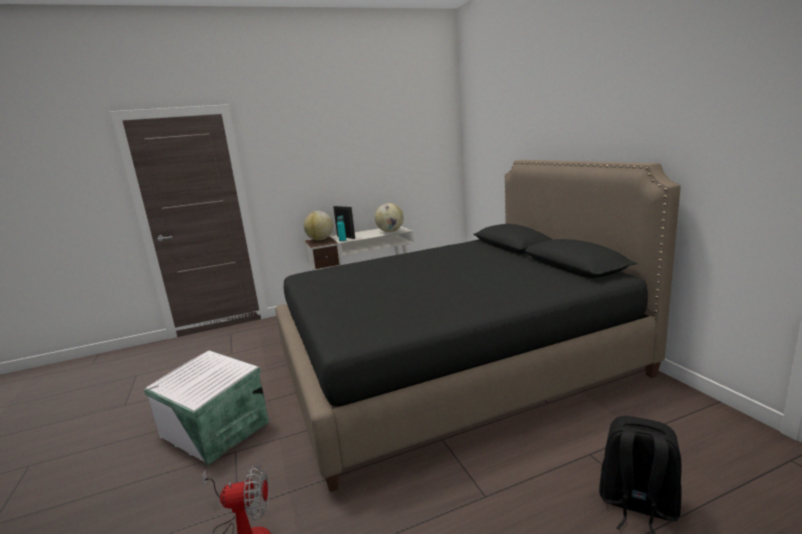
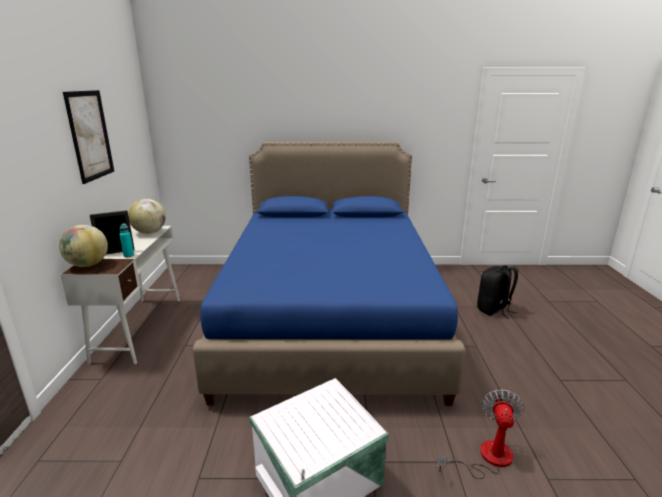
camera: 70 degrees left, 5 degrees up
(364, 150) = (90, 135): none -> picture
(452, 366) = (329, 317): black bed -> blue bed

